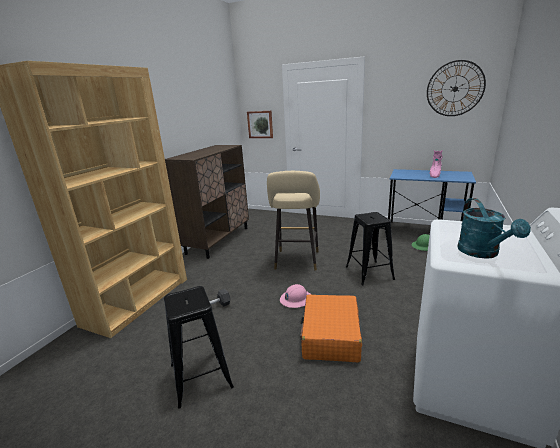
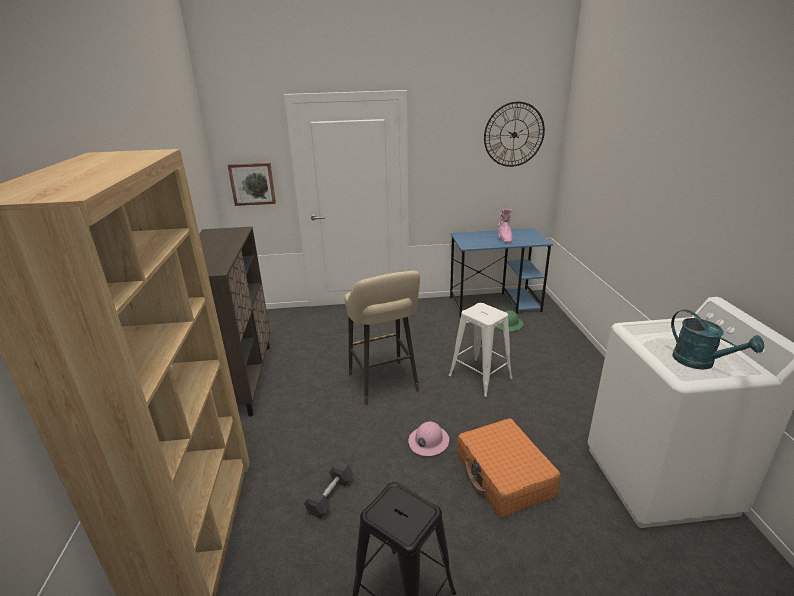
camera: 30 degrees left, 5 degrees up
(369, 273) = (480, 377): black stool -> white stool

